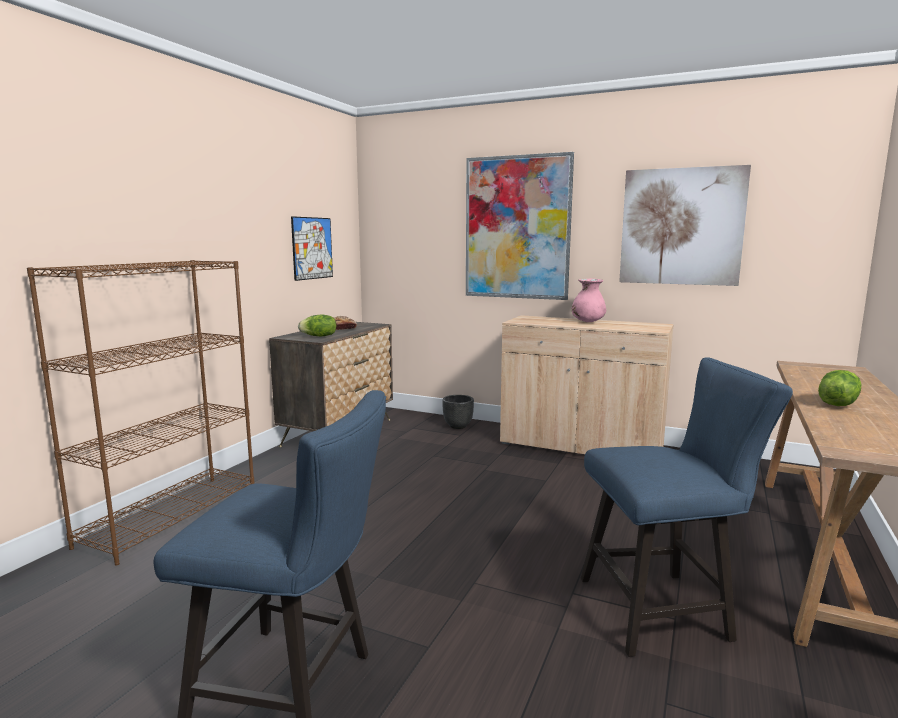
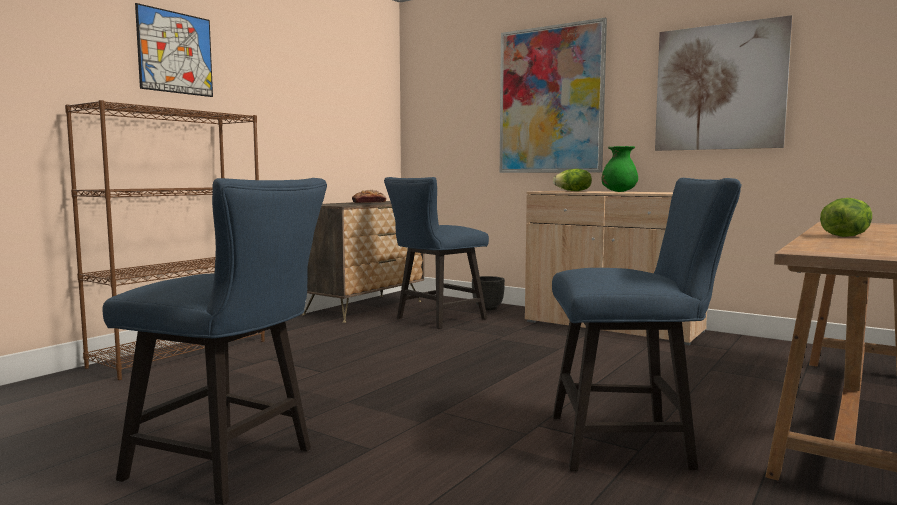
camera: 10 degrees right, 5 degrees down
(312, 248) = (347, 124): picture -> picture (175, 52)
(319, 336) = (344, 204): lettuce -> lettuce (573, 191)
(415, 445) = (435, 319): none -> blue chair
(588, 321) = (619, 191): pink vase -> green vase

